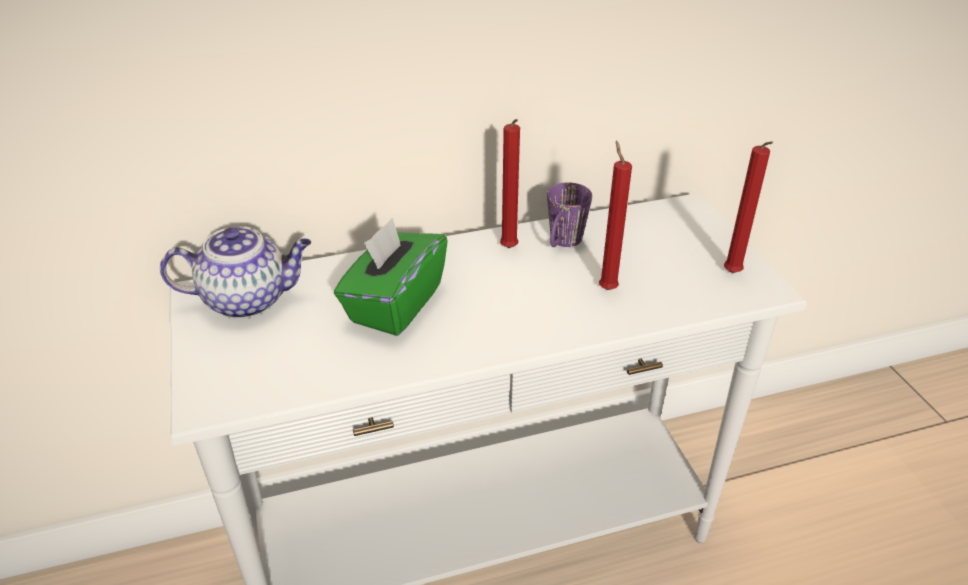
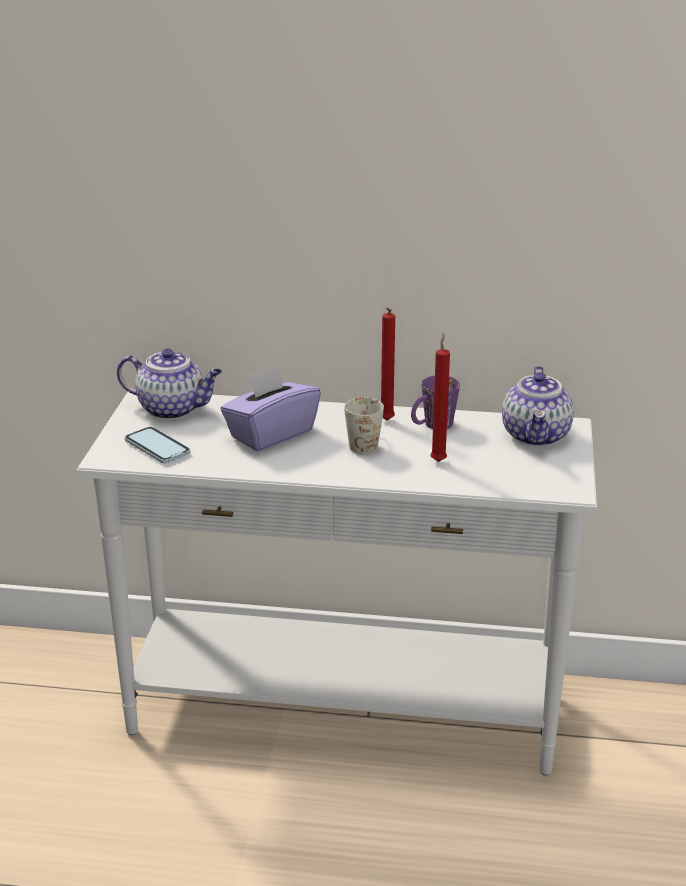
camera: 25 degrees right, 10 degrees down
(265, 366) = (157, 447): none -> phone
(394, 304) = (271, 434): green tissue box -> purple tissue box
(509, 286) = (364, 443): none -> white mug
(673, 228) = (537, 436): none -> teapot
(733, 275) = (552, 475): red candle -> none

